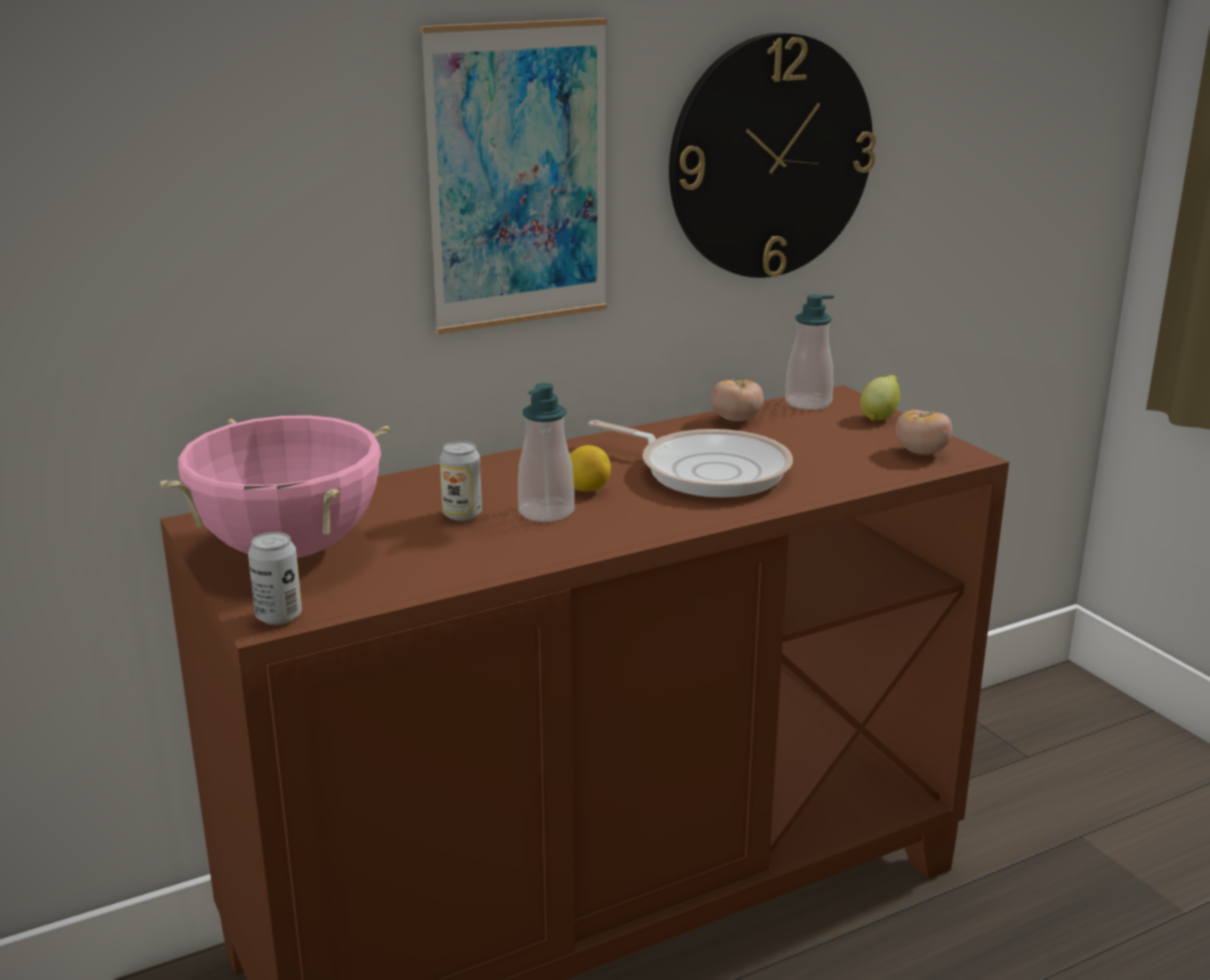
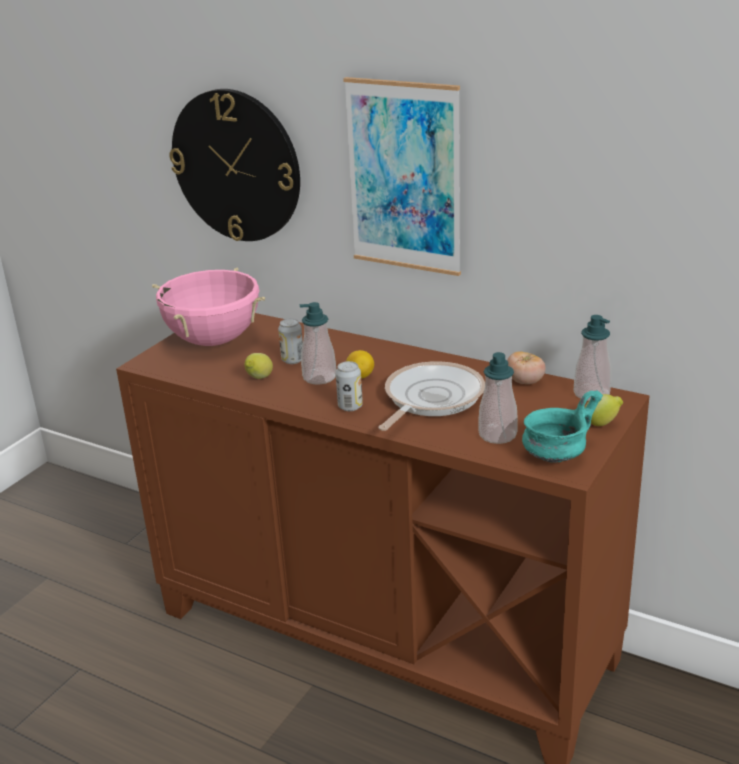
camera: 60 degrees right, 5 degrees up
(279, 616) = (149, 364): can -> can (350, 406)
(483, 549) = (259, 379): none -> lemon
(707, 470) = (430, 399): frying pan -> frying pan turned 150 degrees counterclockwise
(770, 157) = (593, 204): wall clock -> wall clock (236, 166)
(843, 464) = (497, 435): none -> soap dispenser
(921, 453) = (555, 455): tomato -> turquoise bowl

